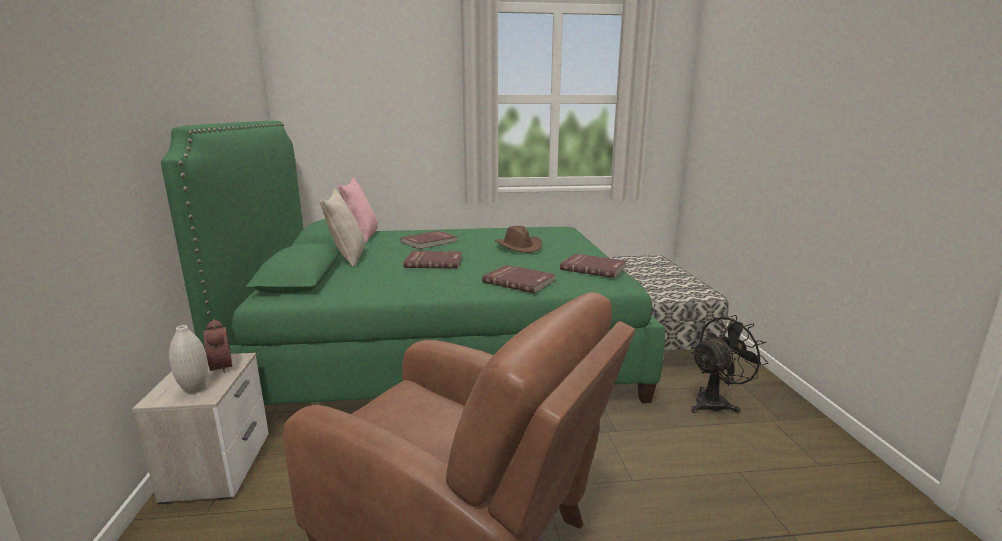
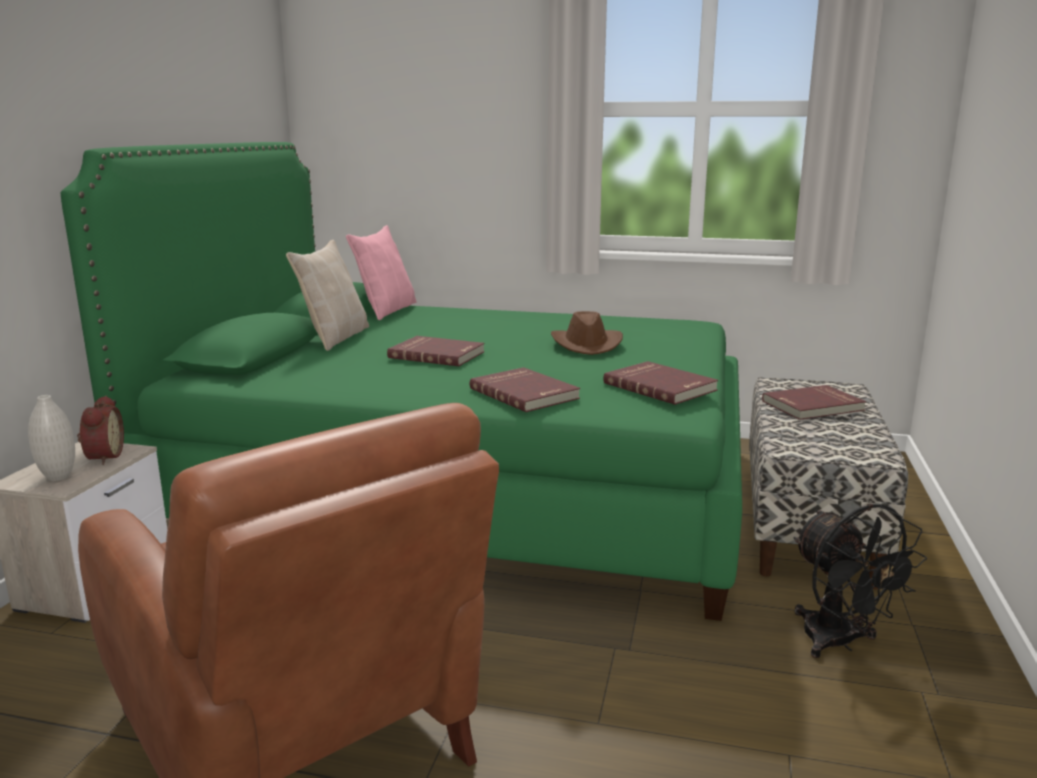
camera: 20 degrees right, 0 degrees up
(429, 242) = (465, 327): red book -> red book (813, 406)
(716, 402) = (839, 643): black fan -> black fan turned 75 degrees clockwise

